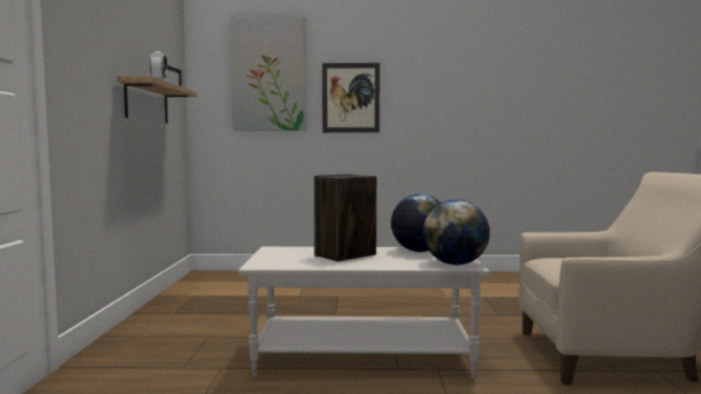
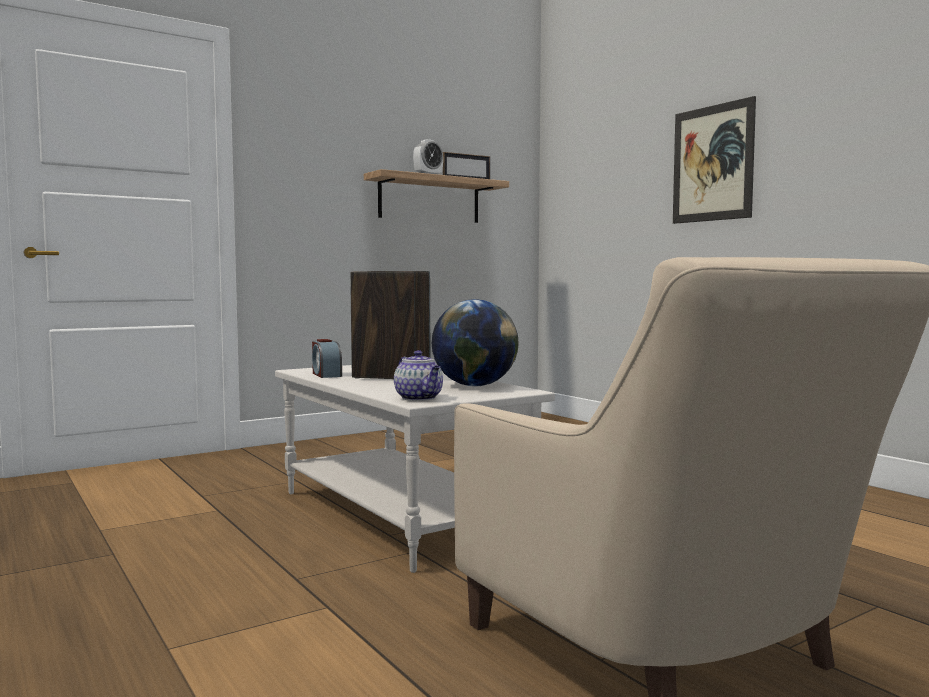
camera: 55 degrees right, 0 degrees up
(269, 75) = (615, 145): picture -> none
(304, 264) = (326, 375): none -> alarm clock
(455, 264) = (419, 398): globe -> teapot

